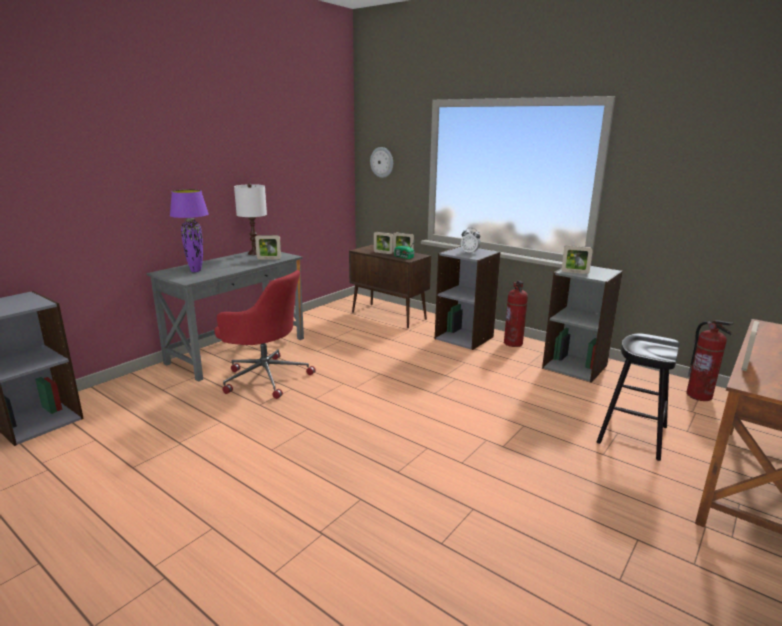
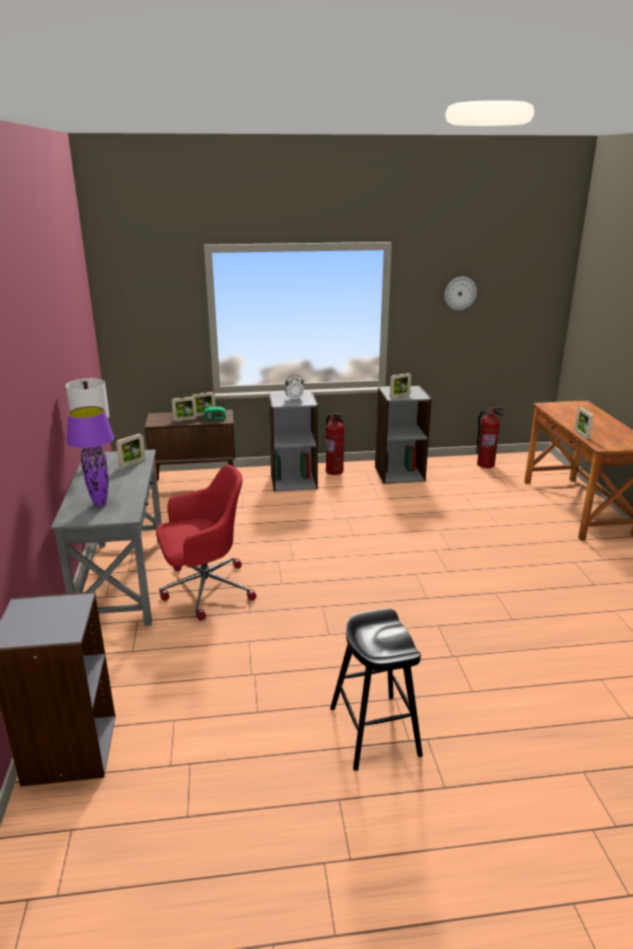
camera: 45 degrees left, 5 degrees up
(382, 162) = (139, 316): wall clock -> wall clock (460, 293)
(632, 435) = (493, 506): black stool -> black stool (374, 731)

